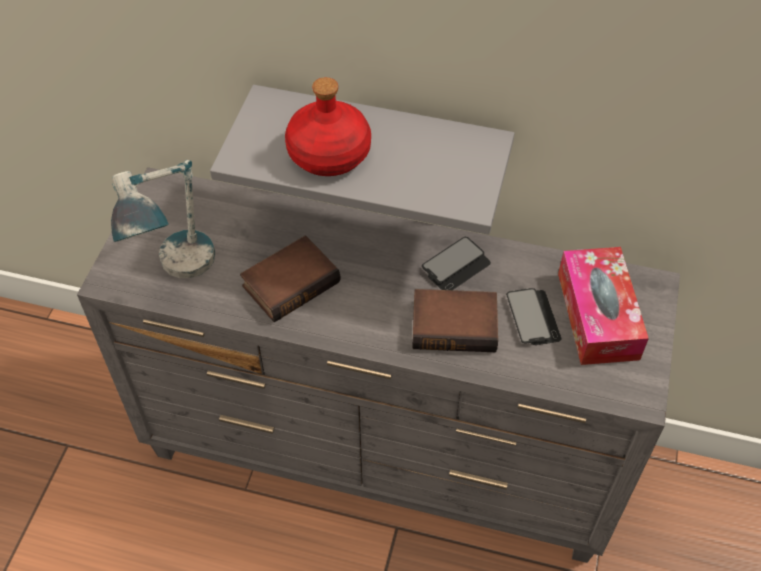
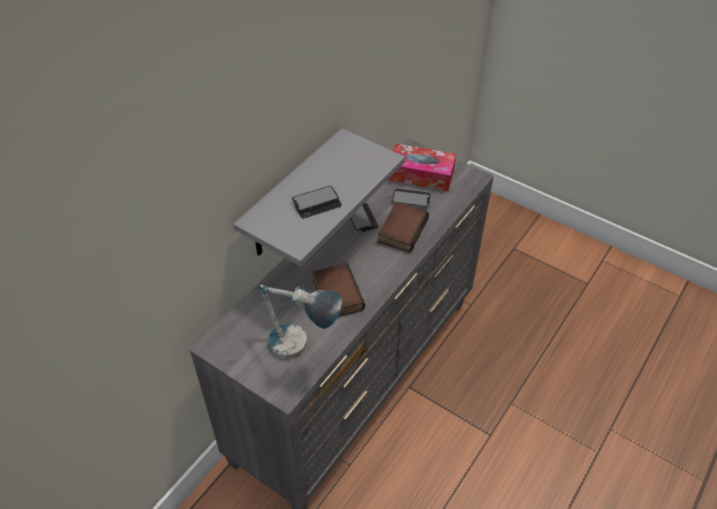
camera: 70 degrees left, 5 degrees down
(329, 153) = (316, 203): red bottle -> phone

